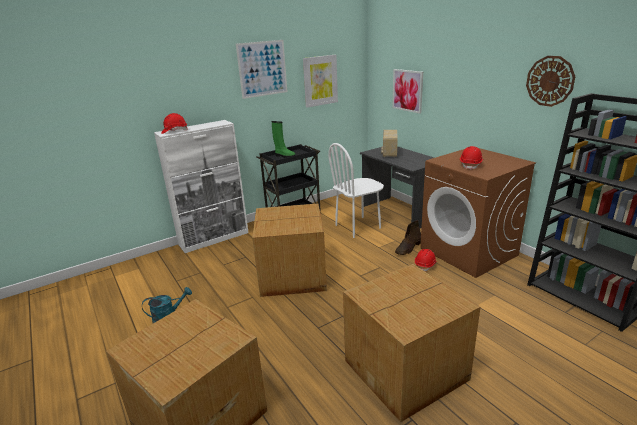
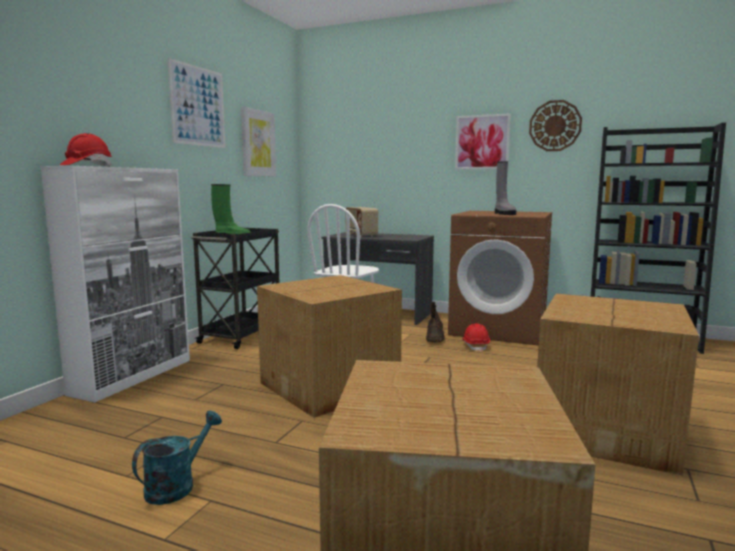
camera: 35 degrees left, 15 degrees down
(407, 90) = (368, 160): picture -> picture (482, 142)
(470, 165) = (503, 214): red hard hat -> grey boot

